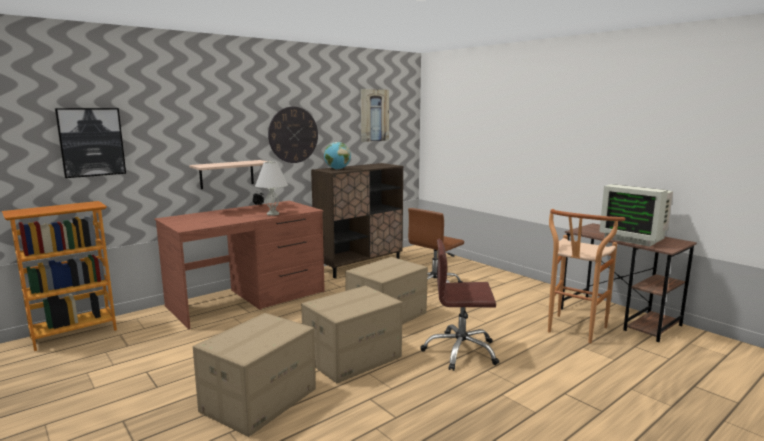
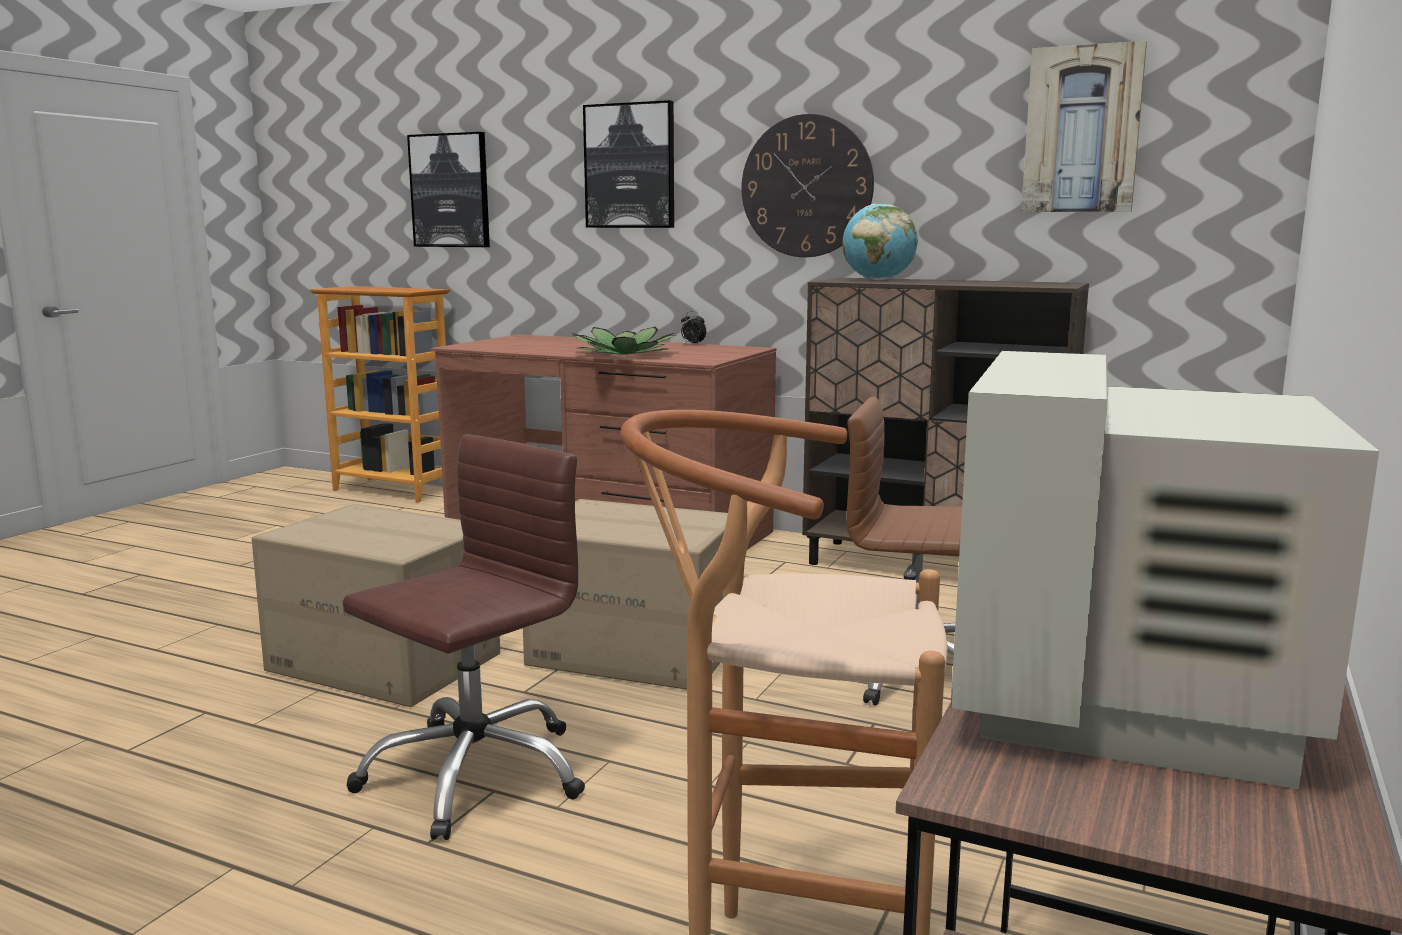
camera: 65 degrees right, 0 degrees up
(213, 127) = (630, 166): none -> picture
(227, 174) = (650, 268): shelf -> none
(259, 400) = (199, 629): cardboard box -> none
(273, 214) = (624, 354): white table lamp -> potted plant
(460, 352) = (474, 773): brown office chair -> brown office chair turned 60 degrees clockwise

